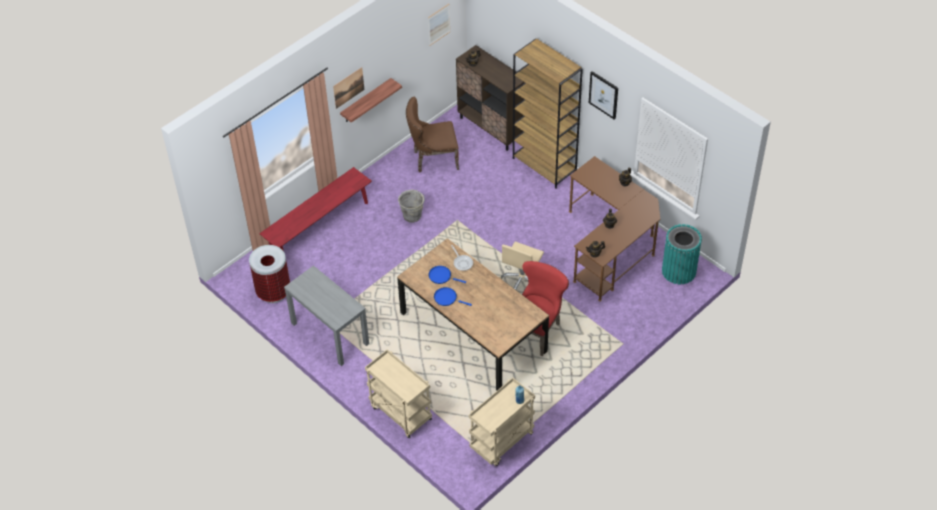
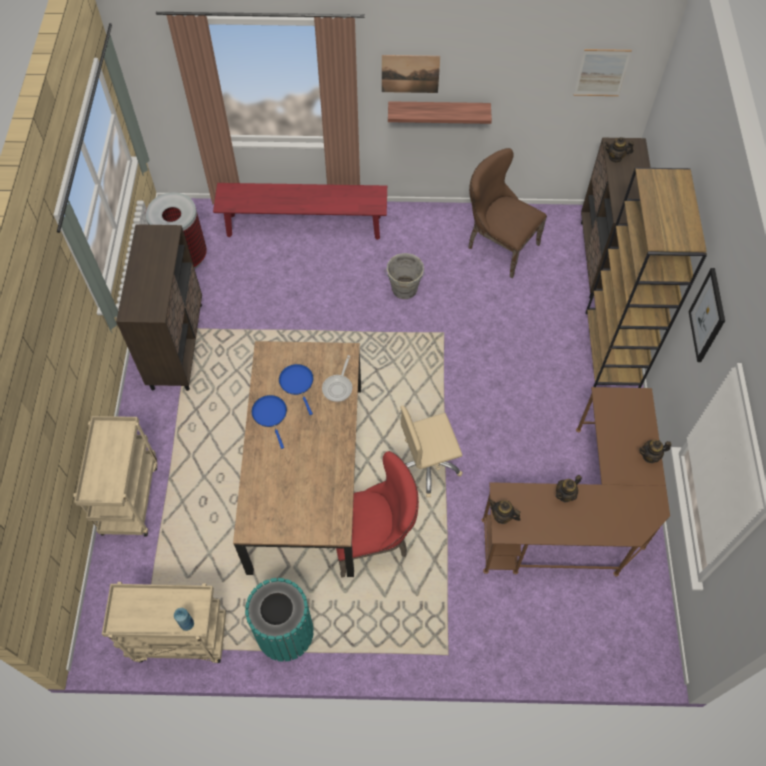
camera: 45 degrees right, 10 degrees up
(329, 333) = (177, 345): grey console table -> brown cabinet
(679, 271) = (625, 625): turquoise trash can -> turquoise trash can (285, 632)

